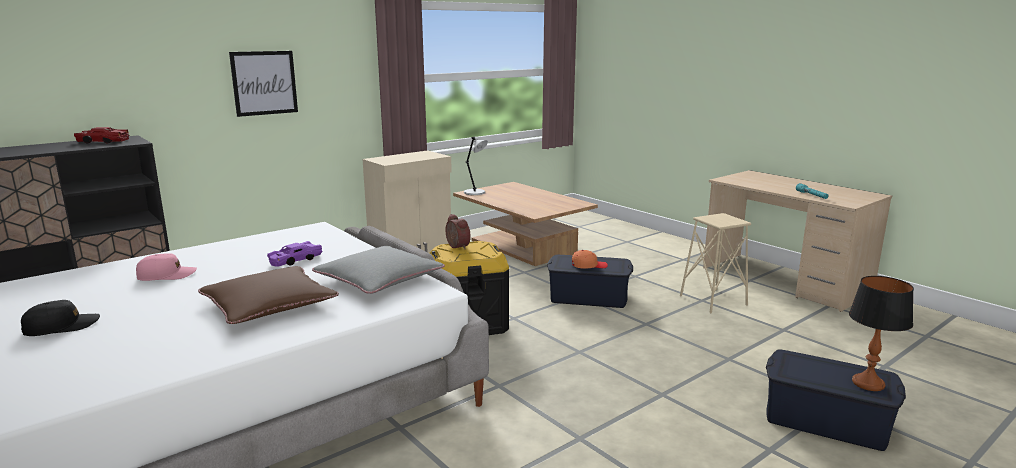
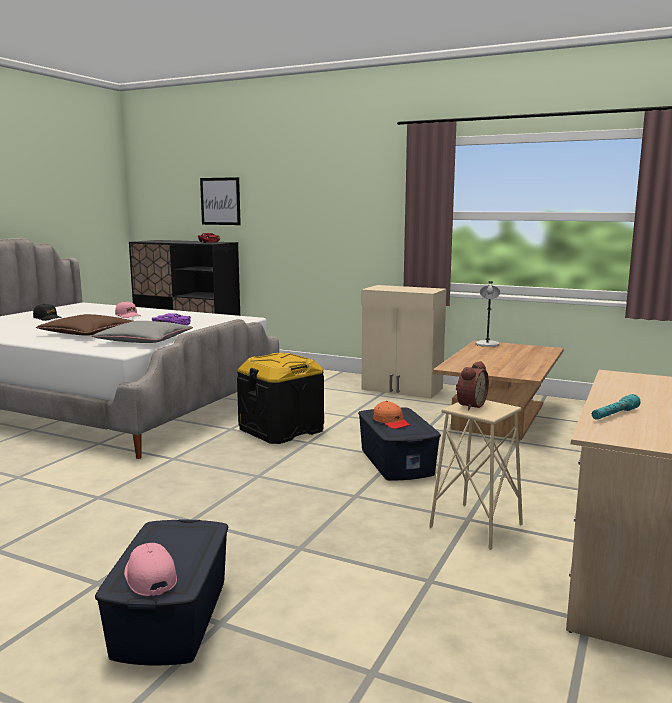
camera: 65 degrees right, 5 degrees down
(264, 83) = (318, 211): picture -> picture (220, 201)
(456, 247) = (285, 356): alarm clock -> alarm clock (469, 405)
(868, 383) = (149, 577): table lamp -> pink cap

